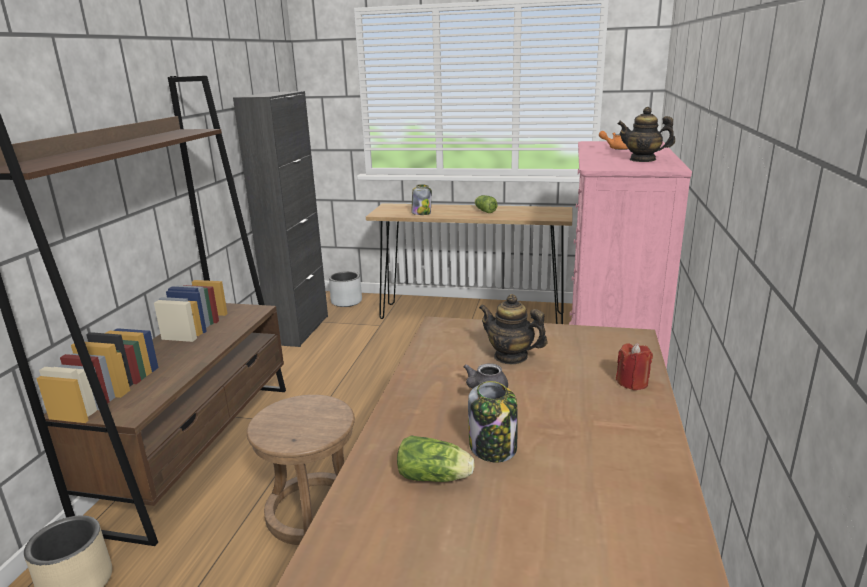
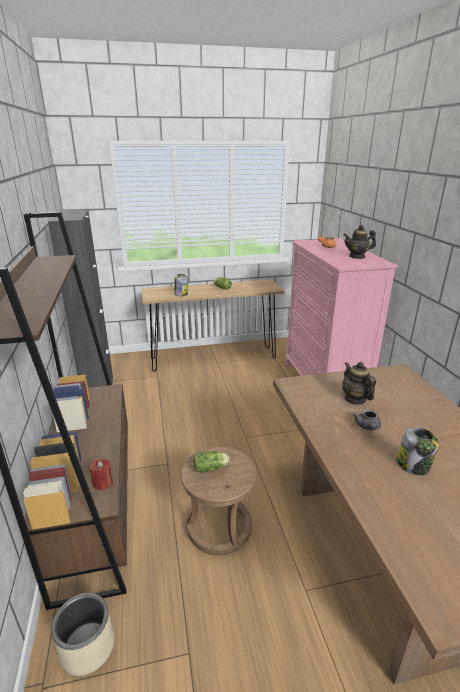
camera: 25 degrees left, 5 degrees up
(346, 302) = (117, 362): grey planter -> none
(436, 477) = (407, 495): lettuce -> lettuce (211, 468)
(511, 357) = (355, 399): teapot -> teapot turned 60 degrees clockwise
(632, 383) = (431, 402): red candle -> red candle (103, 483)

